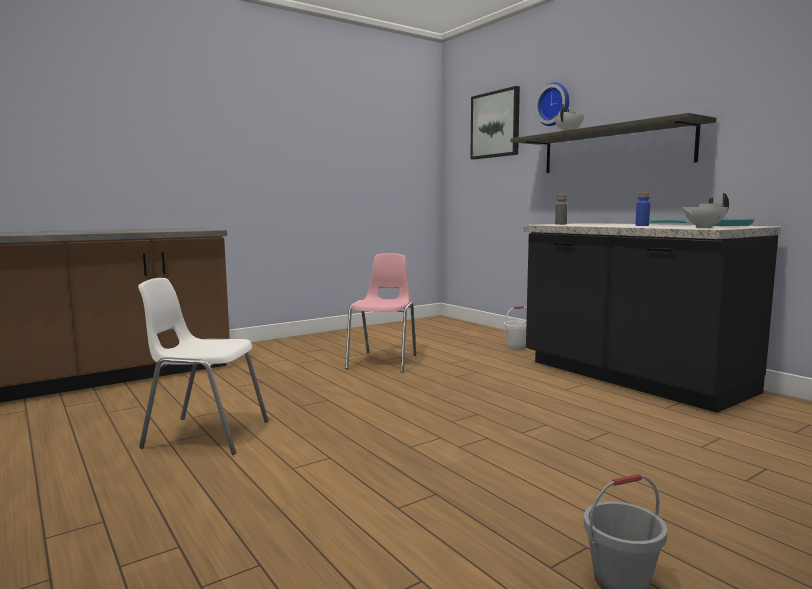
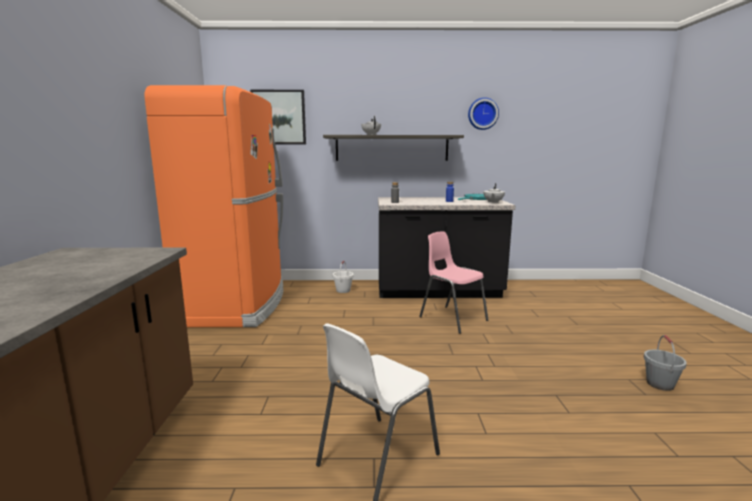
camera: 55 degrees left, 5 degrees up
(383, 362) = (302, 334): pink chair -> pink chair (452, 318)
(400, 332) = (237, 305): none -> orange fridge
(554, 104) = (340, 110): wall clock -> wall clock (482, 114)

